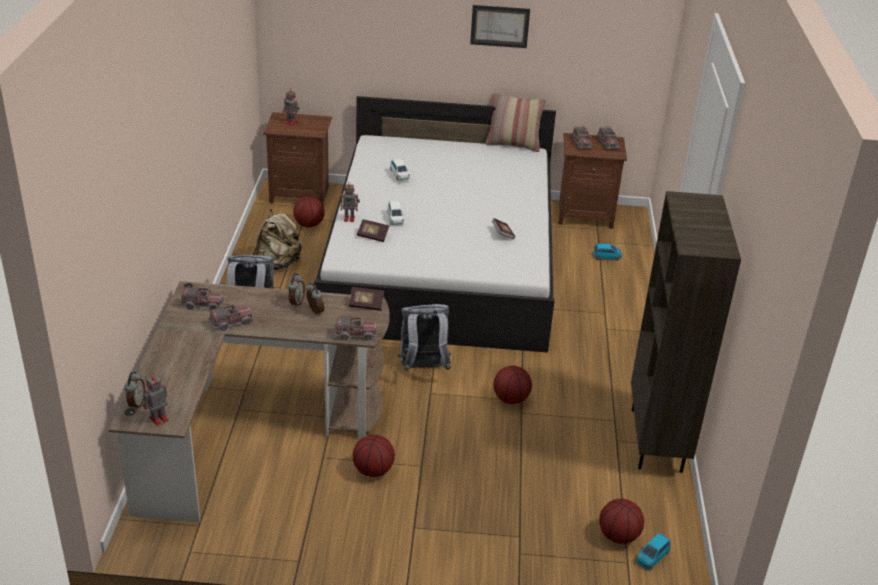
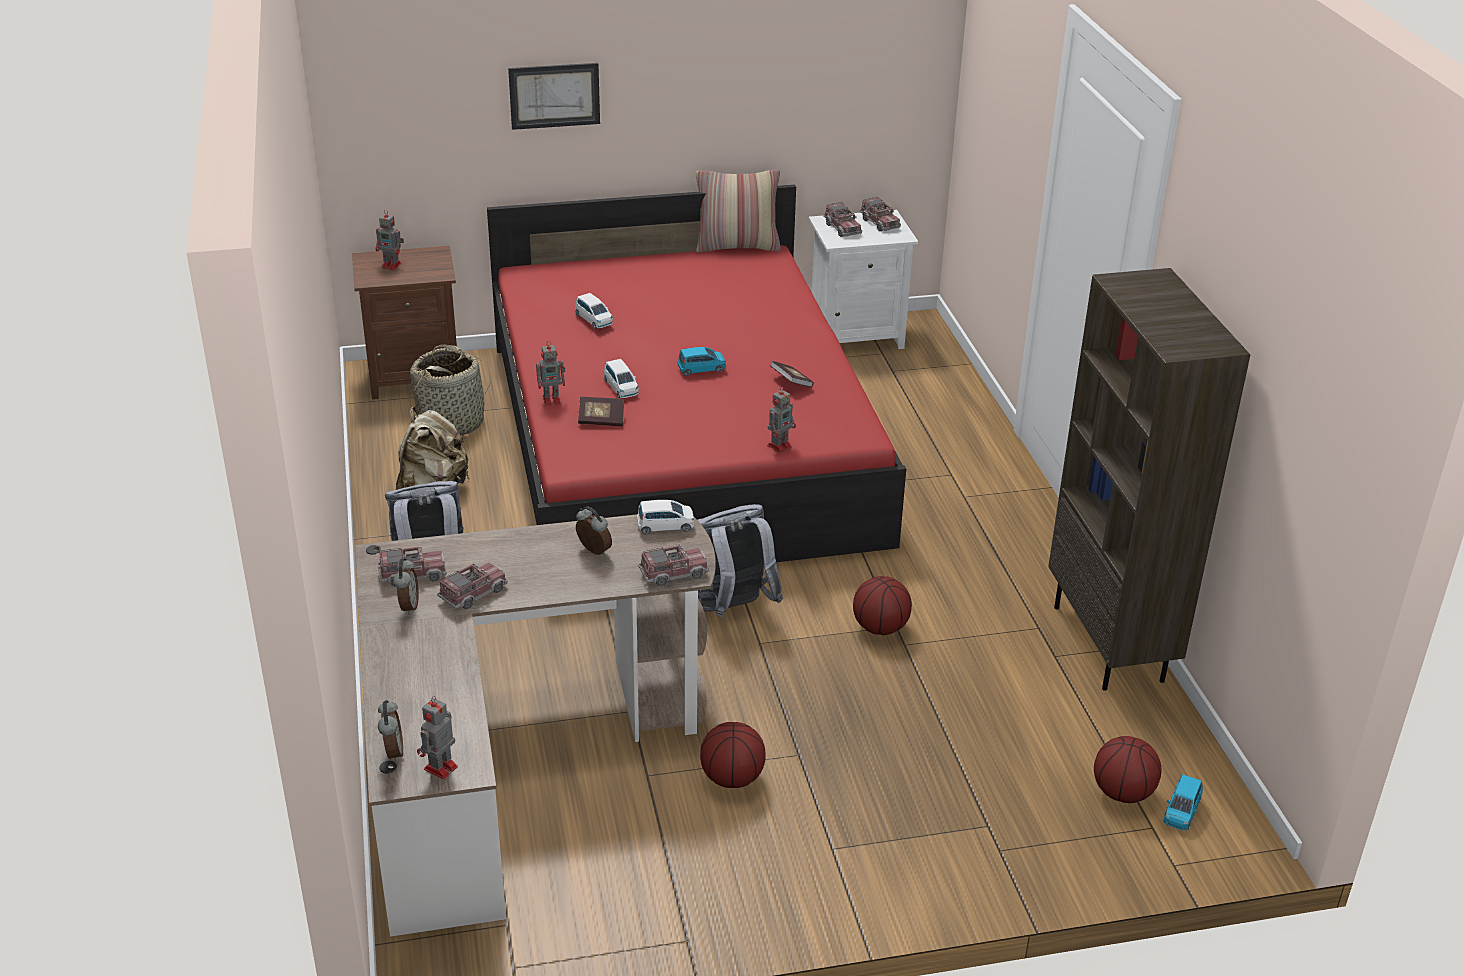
camera: 15 degrees left, 0 degrees up
(296, 302) = (557, 543): alarm clock -> alarm clock (408, 606)
(309, 225) = (452, 422): basketball -> basket
(366, 305) = (665, 526): book -> white toy car
(441, 260) = (680, 441): white bed -> red bed
(475, 271) = (780, 445): none -> toy robot
(500, 26) = (700, 67): picture -> picture (554, 95)
(584, 215) = (855, 336): brown nightstand -> white nightstand
(607, 257) = (915, 392): blue toy car -> blue toy car (701, 369)

